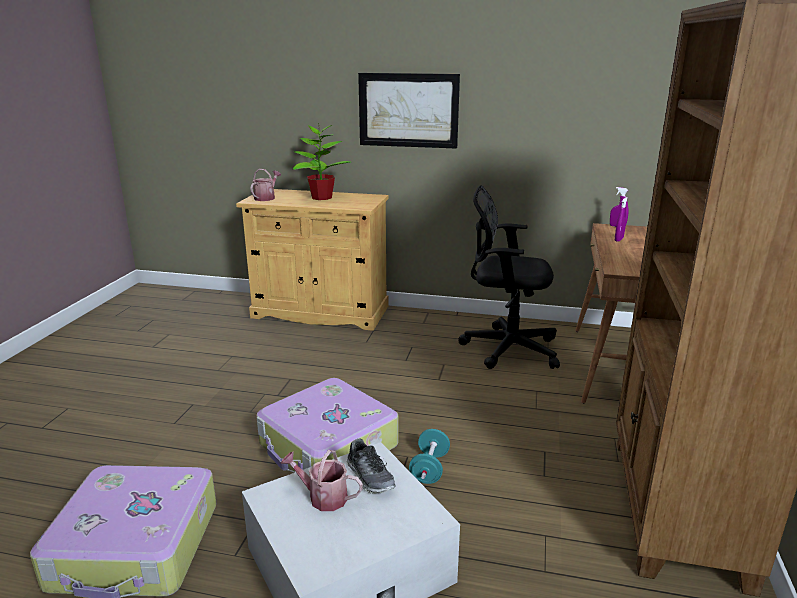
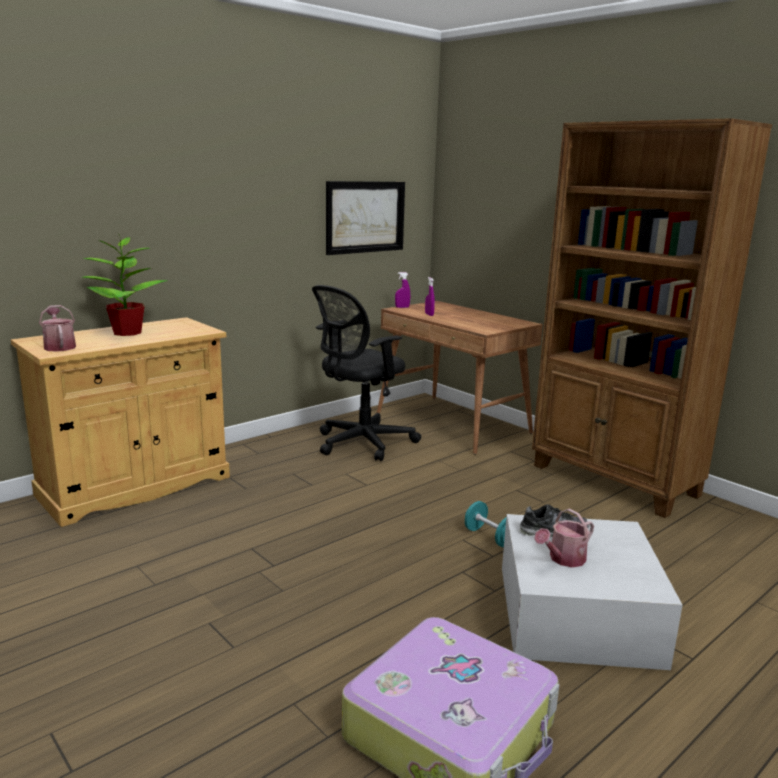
camera: 55 degrees left, 5 degrees down
(328, 446) = (404, 569): suitcase -> none
(408, 110) = (202, 214): picture -> picture (365, 217)

